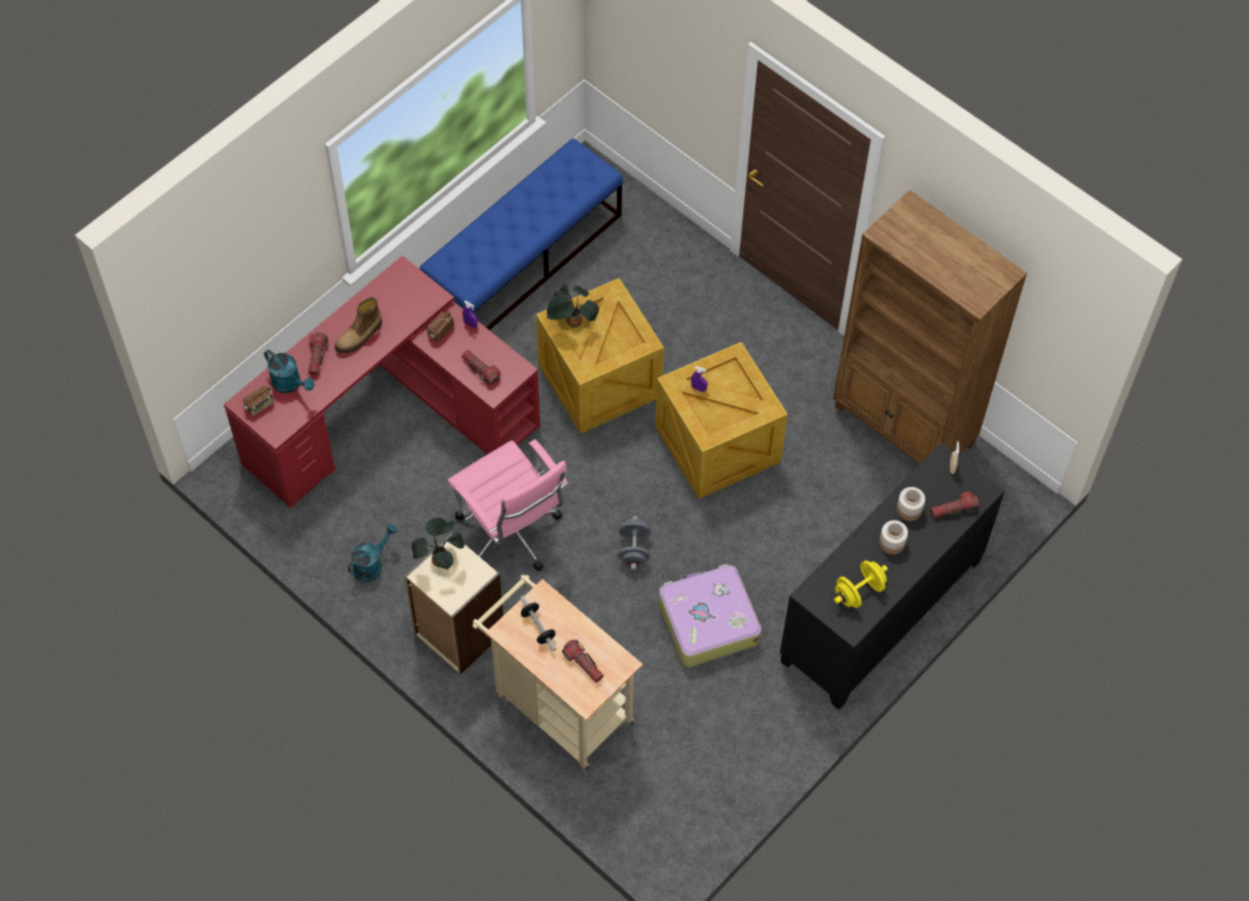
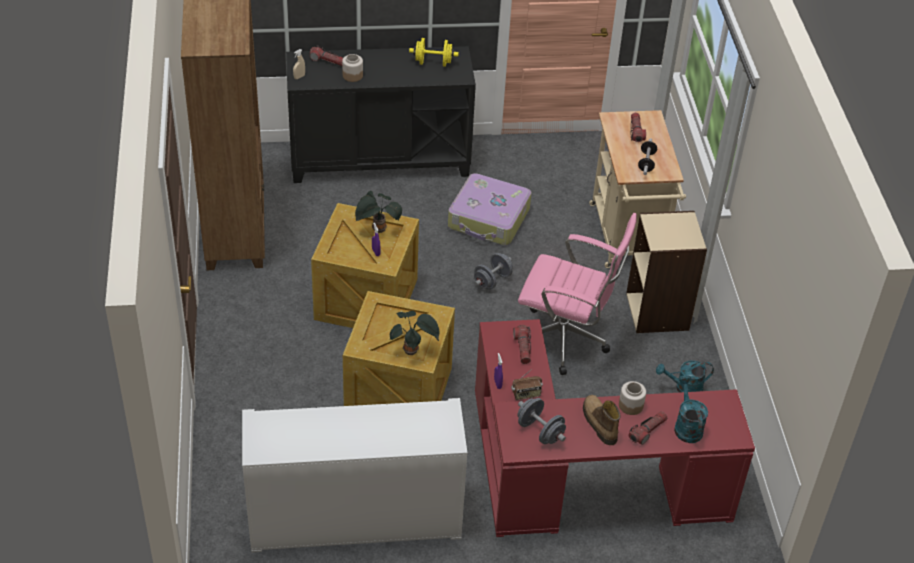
camera: 140 degrees left, 15 degrees down
(259, 406) = (725, 426): radio -> none
(359, 336) = (598, 423): boot -> boot turned 105 degrees counterclockwise
(397, 298) = (540, 431): none -> grey dumbbell
(441, 559) = (673, 242): potted plant -> potted plant (377, 230)
(512, 536) = (566, 340): pink office chair -> pink office chair turned 105 degrees clockwise
(524, 260) = (355, 518): blue bench -> white cabinet
(892, 543) = (384, 69): jar -> jar (630, 405)

